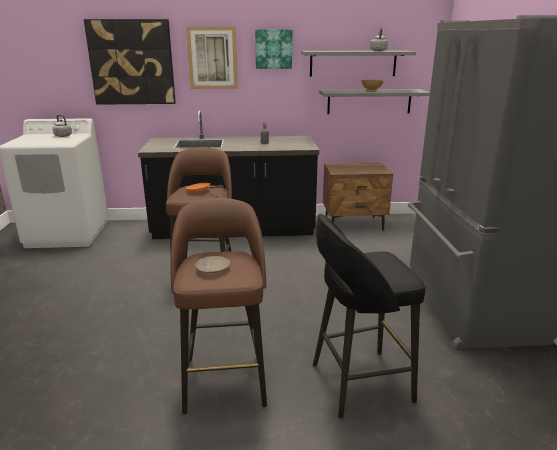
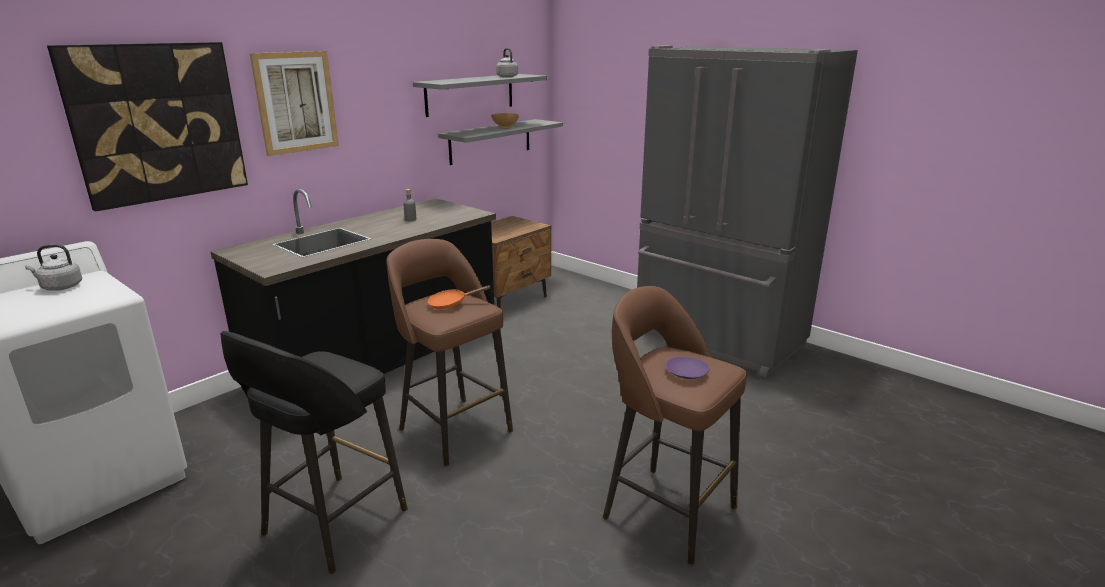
camera: 45 degrees left, 0 degrees up
(212, 268) = (686, 373): beige plate -> purple plate
(273, 49) = (379, 82): picture -> none
(358, 383) = (757, 443): black stool -> black stool (332, 524)

